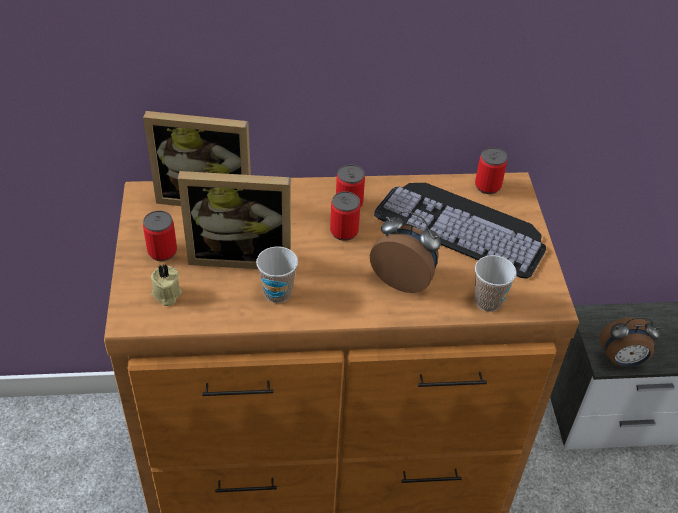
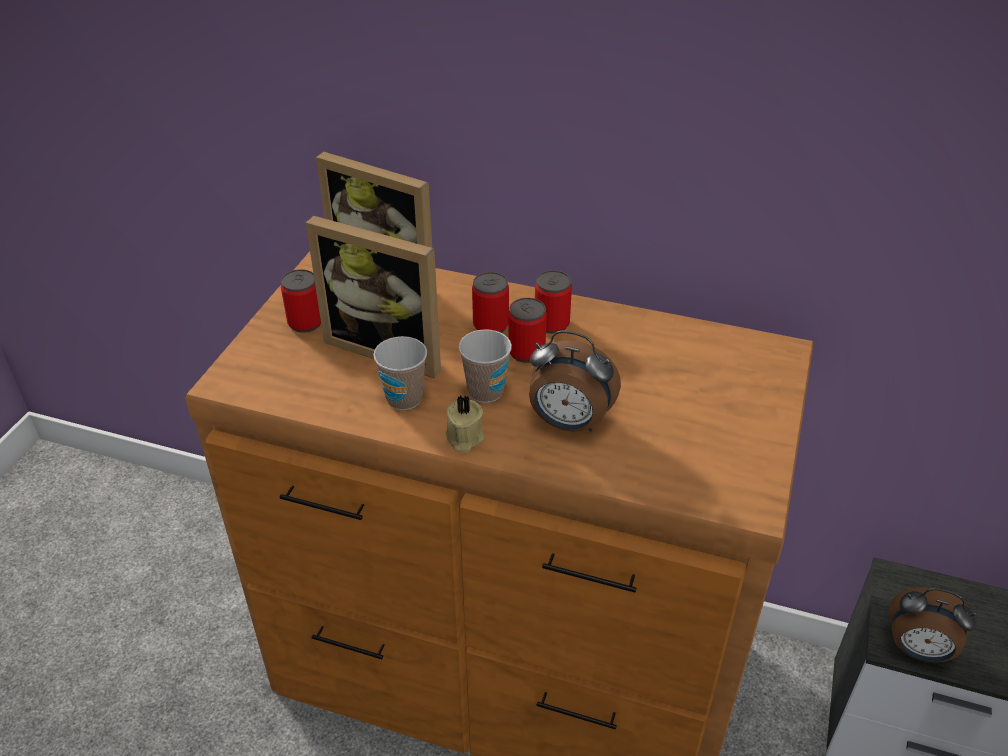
camera: 25 degrees right, 5 degrees down
(166, 294) = (280, 367): beige candle -> beige candle (463, 438)
(404, 279) = (568, 423): alarm clock -> alarm clock turned 150 degrees clockwise
(464, 225) = (686, 382): keyboard -> none
(487, 186) = (745, 344): can -> can (490, 325)
(488, 301) = (664, 479): cup -> cup (485, 391)

